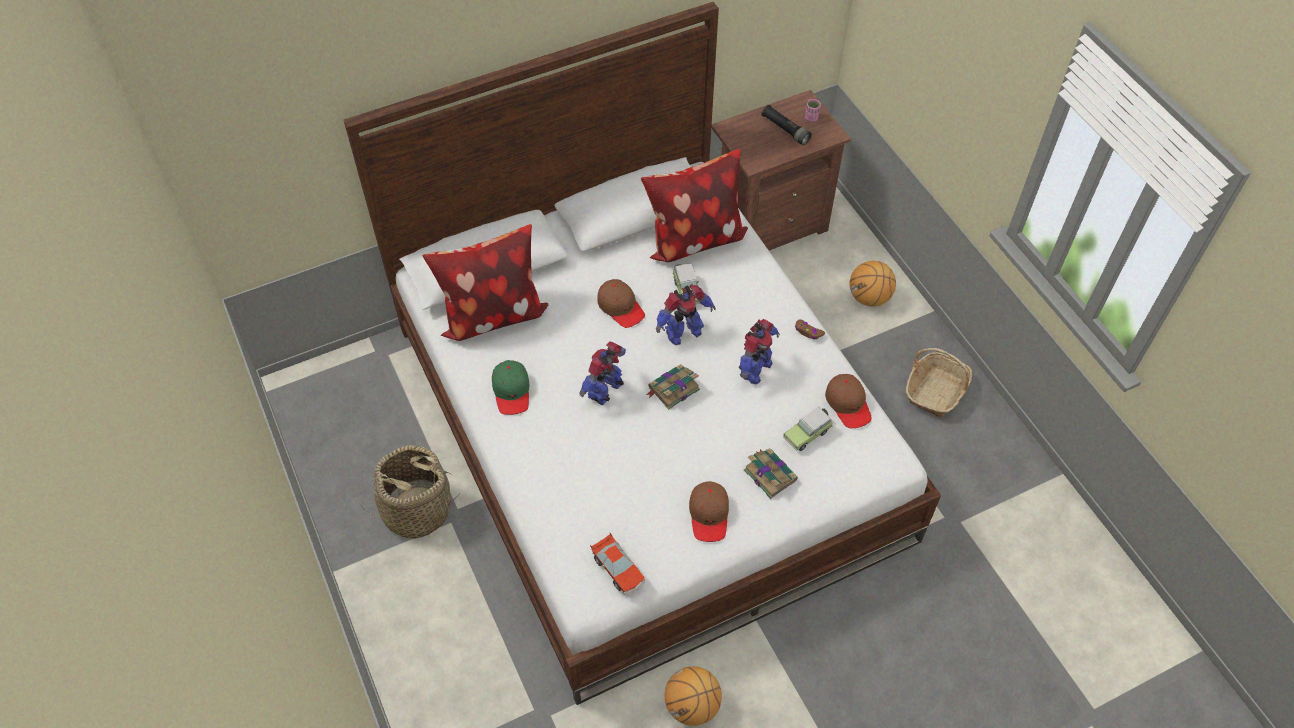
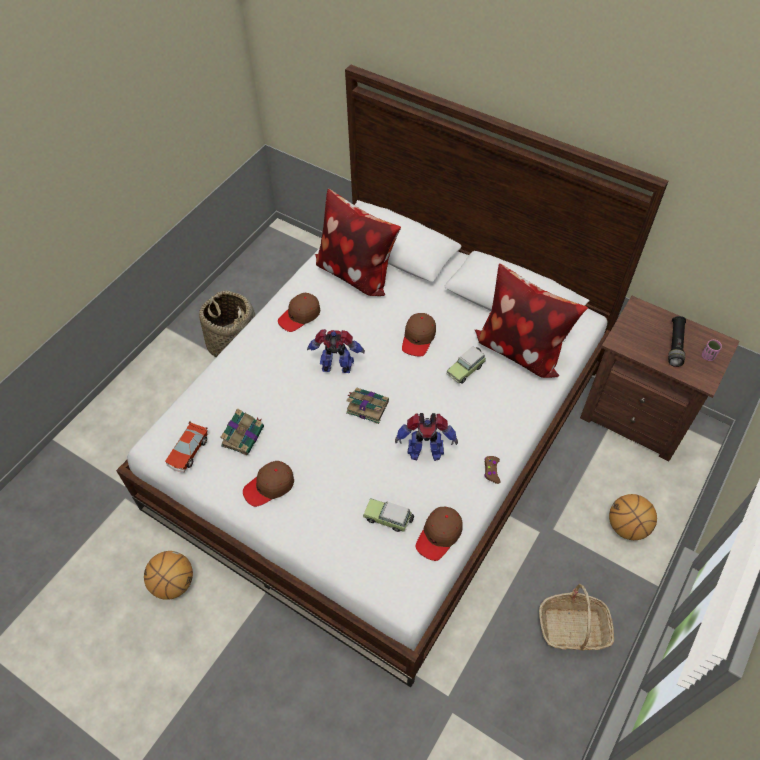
camera: 60 degrees right, 0 degrees up
(512, 391) = (300, 316): green cap -> brown cap
(682, 332) = (424, 387): toy robot -> none
(769, 474) = (331, 509): book -> book (243, 435)

